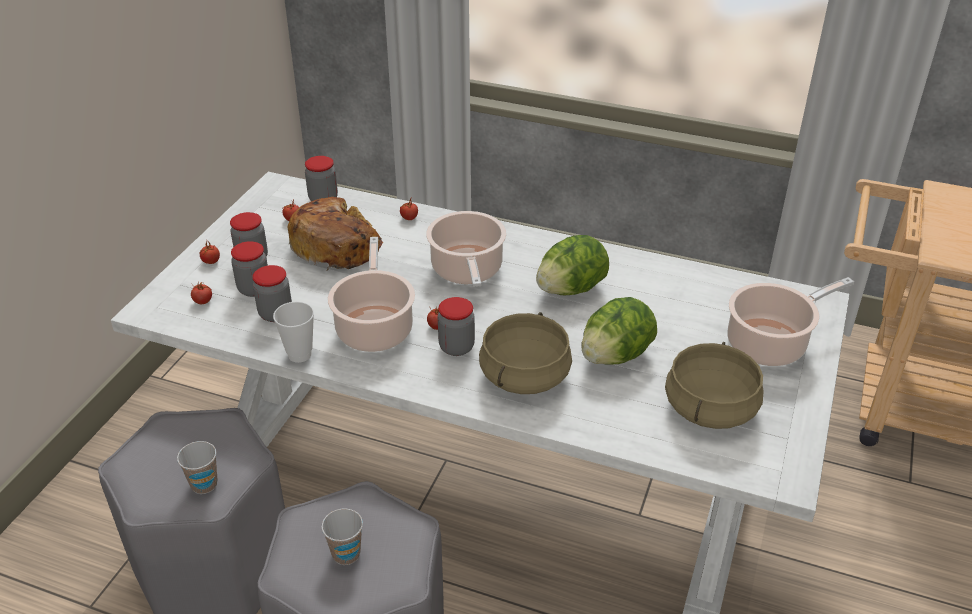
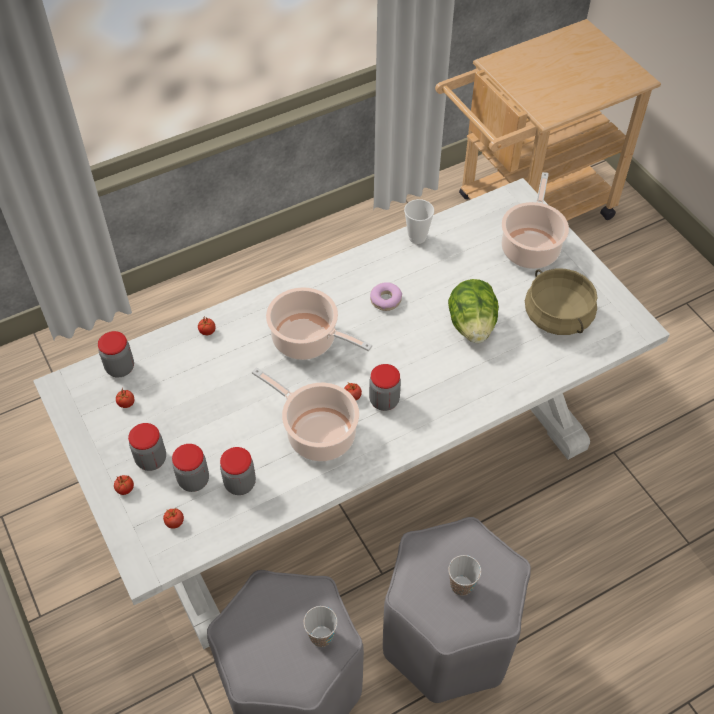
camera: 50 degrees left, 15 degrees up
(299, 355) = (303, 495): cup -> cup (417, 237)
(337, 246) = (194, 396): bread -> none
(524, 375) = (446, 384): beige cooking pot -> none
(571, 289) = (386, 300): lettuce -> donut

